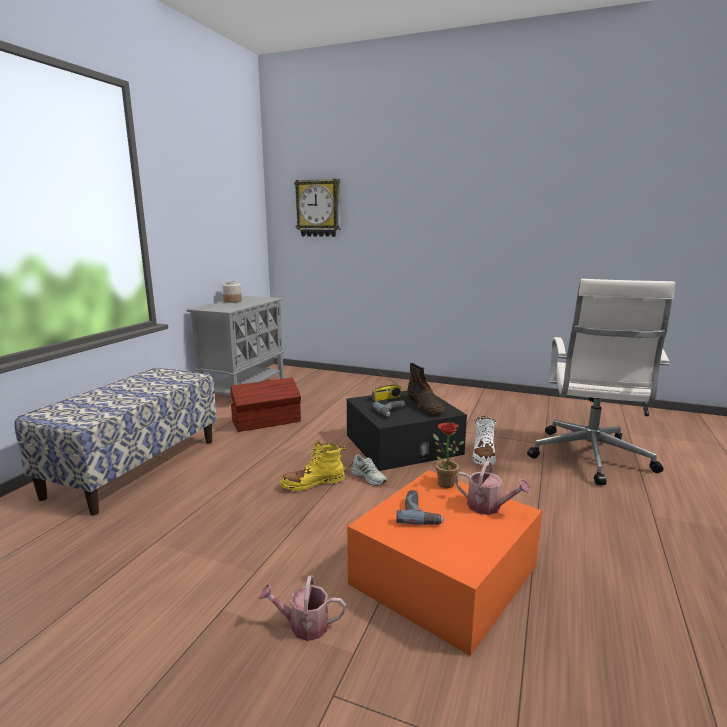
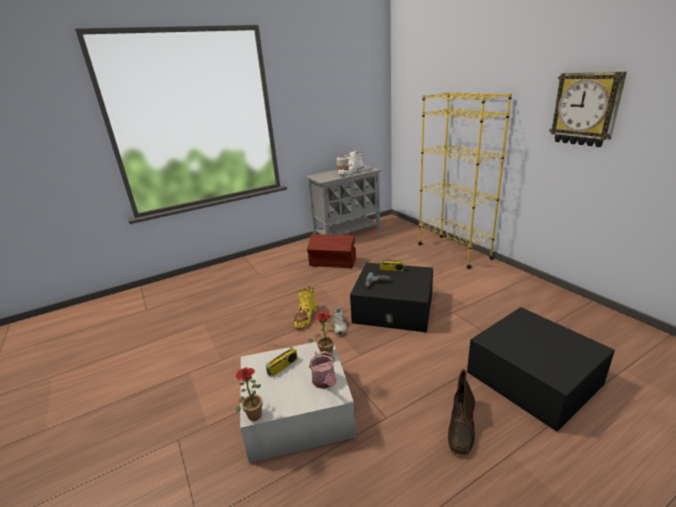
camera: 40 degrees right, 10 degrees up
(135, 467) = (241, 274): bench -> none
(303, 625) = (206, 399): watering can -> none
(313, 483) = (305, 317): yellow boot -> yellow boot turned 90 degrees counterclockwise
(319, 208) = (422, 94): wall clock -> wall clock (585, 109)
(391, 384) = (453, 251): none -> yellow bookcase
(420, 513) = (283, 367): power drill -> radio
(425, 406) = (408, 285): brown boot -> brown boot (461, 427)
(444, 575) = (297, 411): orange storage box -> white storage box
(465, 569) = (253, 413): none -> potted plant
(483, 456) = (439, 339): white boot -> white boot (351, 172)
(589, 458) = (533, 378): white office chair -> black storage box

